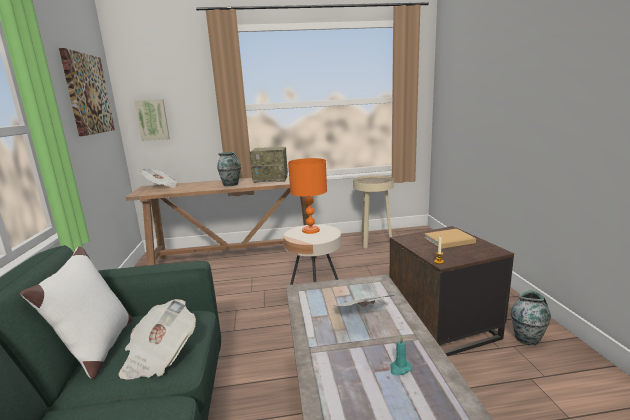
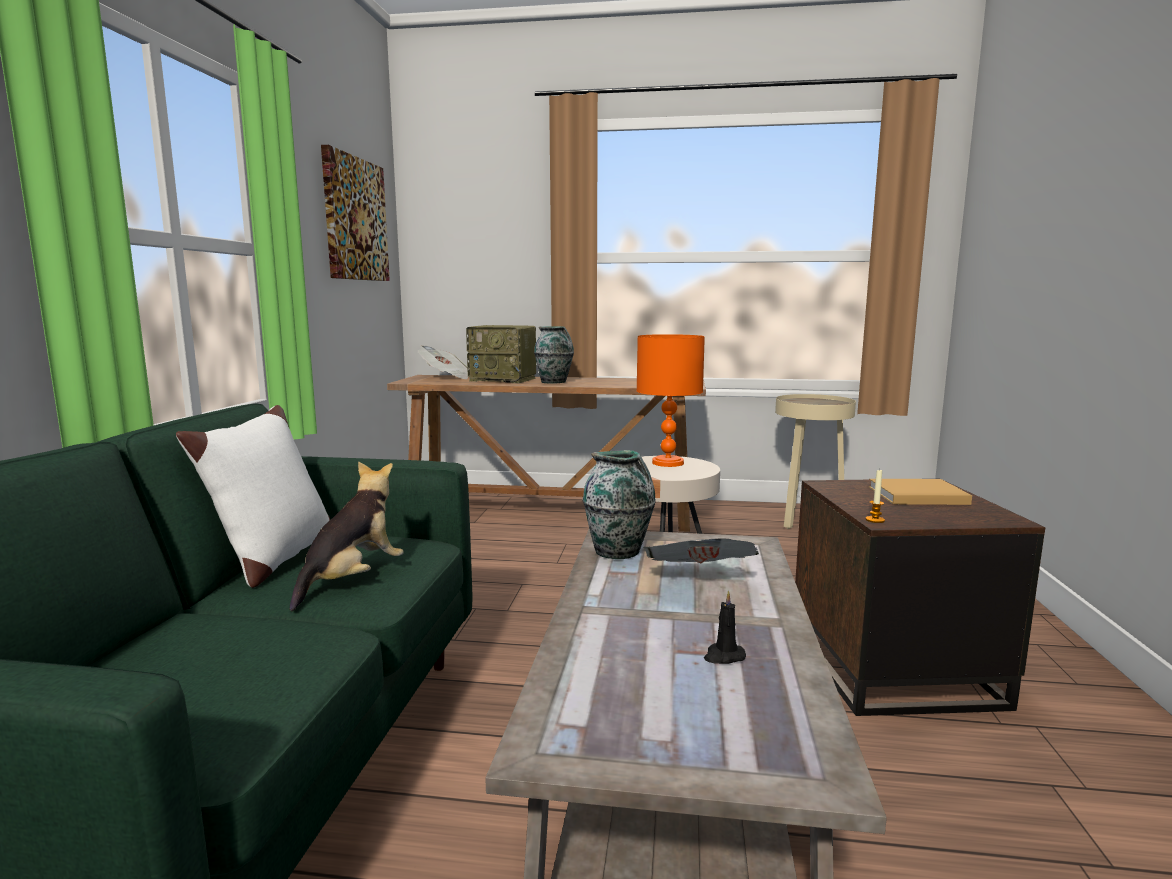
camera: 15 degrees right, 5 degrees down
(153, 120) = (450, 271): picture -> none
(159, 356) = (352, 580): newspaper -> plush toy
(271, 179) = (625, 381): radio -> radio (504, 379)
(400, 368) = (723, 656): turquoise candle -> black candle
(527, 338) = (1073, 720): vase -> vase (619, 552)

